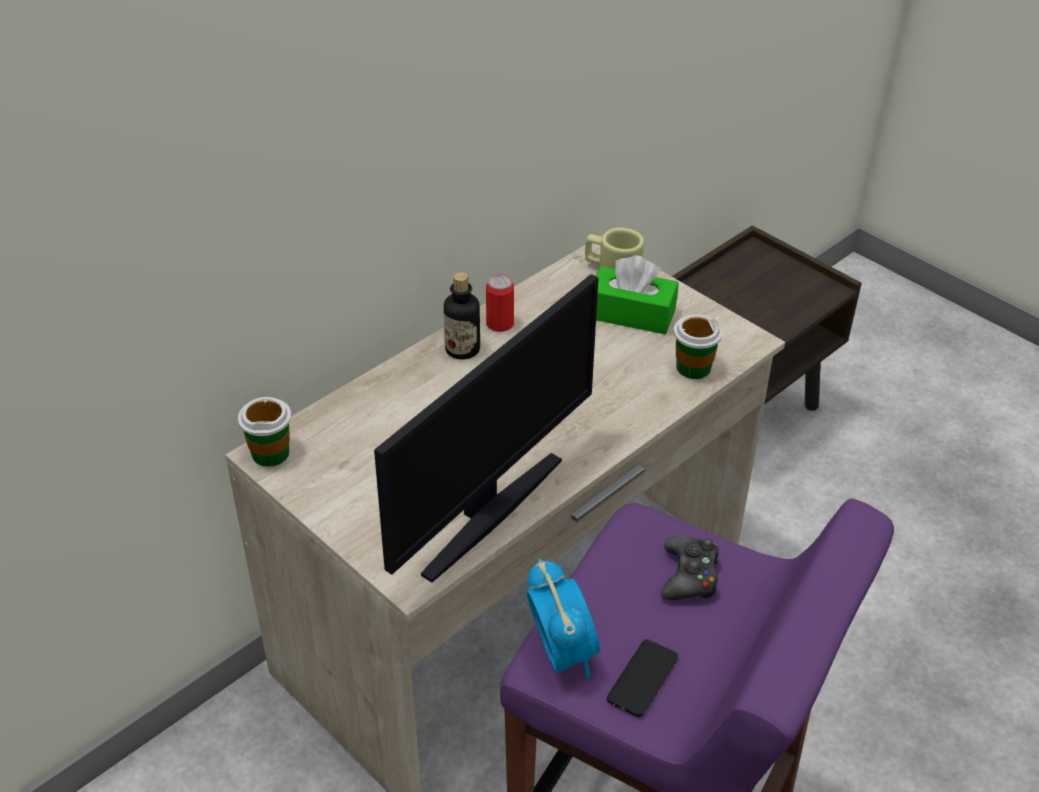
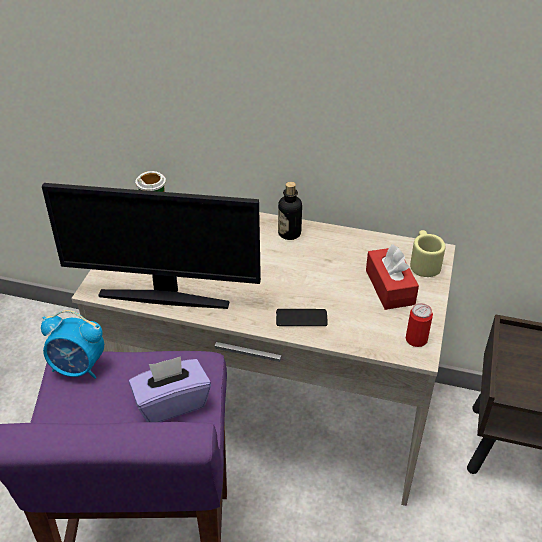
camera: 60 degrees right, 0 degrees up
(500, 324) = (325, 238): can -> can (416, 339)
(561, 652) = (78, 368): alarm clock -> alarm clock turned 60 degrees clockwise
(631, 314) = (390, 287): green tissue box -> red tissue box
(642, 678) = (77, 411): phone -> phone (301, 318)
(689, 576) = (172, 402): black game controller -> purple tissue box
(693, 367) = (364, 334): cup -> none

